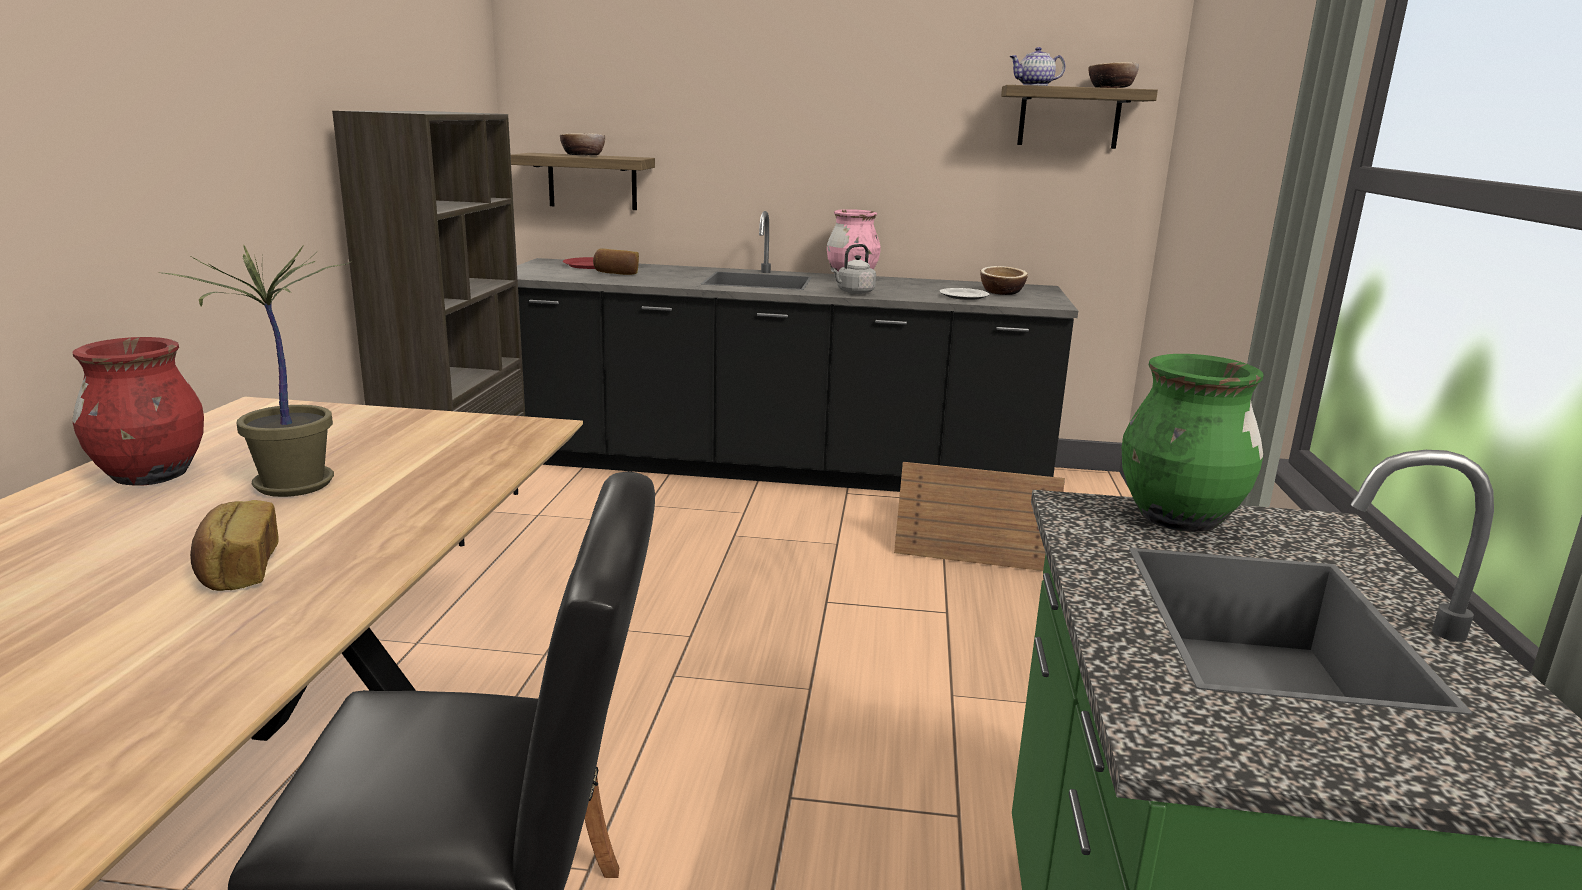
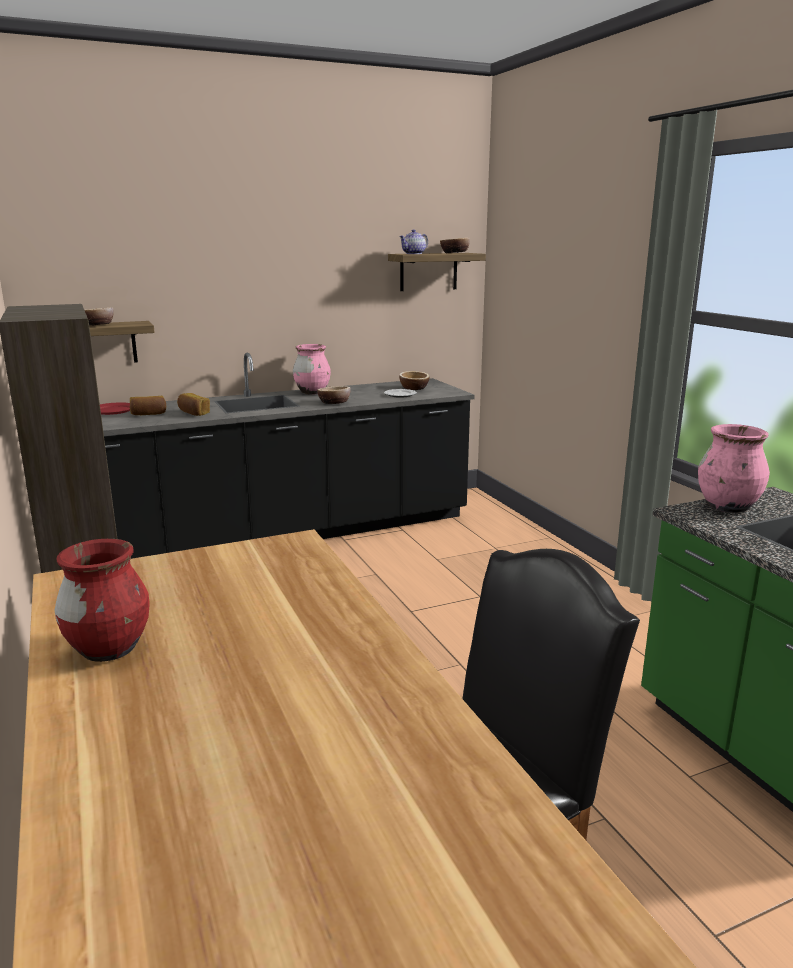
camera: 30 degrees left, 0 degrees up
(237, 570) = (316, 683): bread -> bread (193, 413)
(294, 486) = (229, 624): potted plant -> none
(853, 292) = (334, 403): grey kettle -> bowl
(972, 541) = (447, 550): crate -> none
(1179, 519) = (728, 507): green vase -> pink vase

